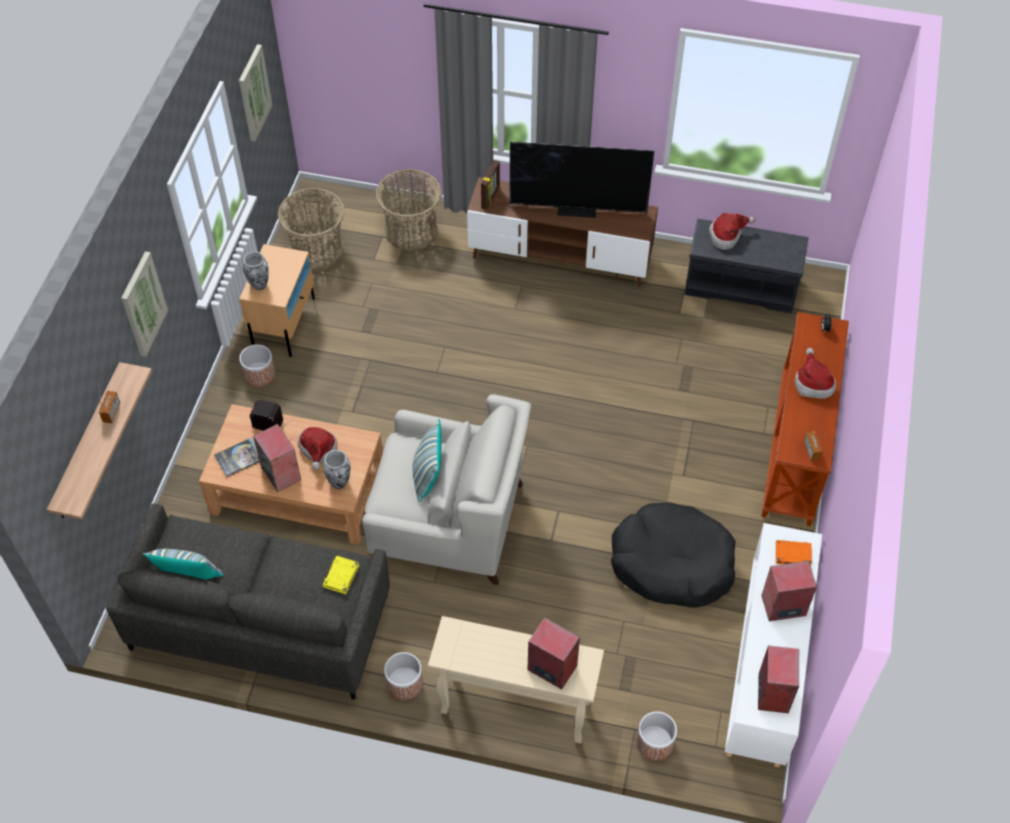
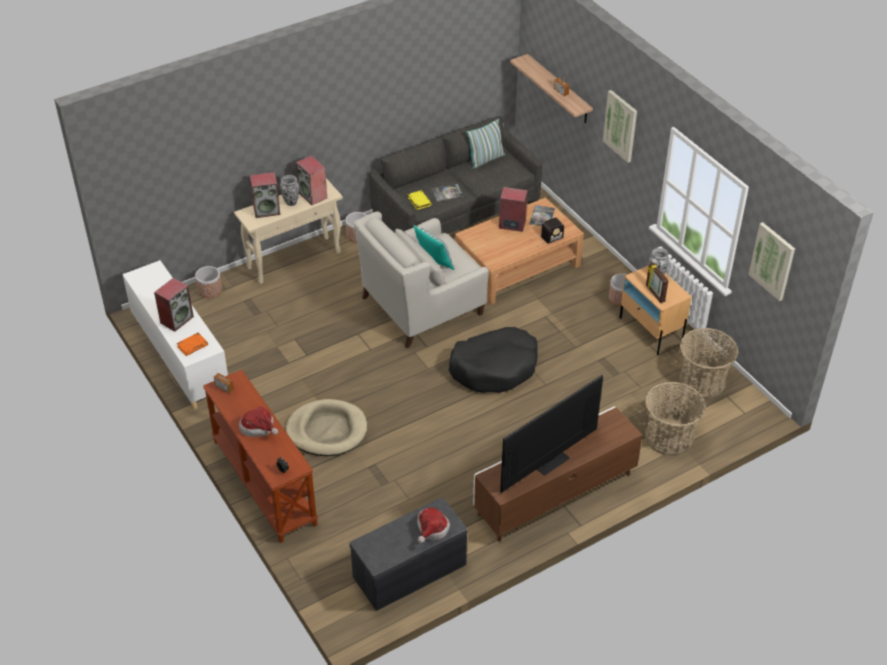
camera: 135 degrees right, 10 degrees down
(297, 562) = (447, 193): none -> book
(318, 451) = (509, 244): hat -> none
(339, 482) = (479, 239): vase -> vase (291, 202)
(491, 197) = (614, 426): picture frame -> picture frame (654, 294)
(672, 563) = (279, 368): black dog bed -> black dog bed (494, 367)
(690, 454) = (327, 430): none -> beige dog bed
(772, 692) = (150, 282): speaker -> speaker (313, 195)

